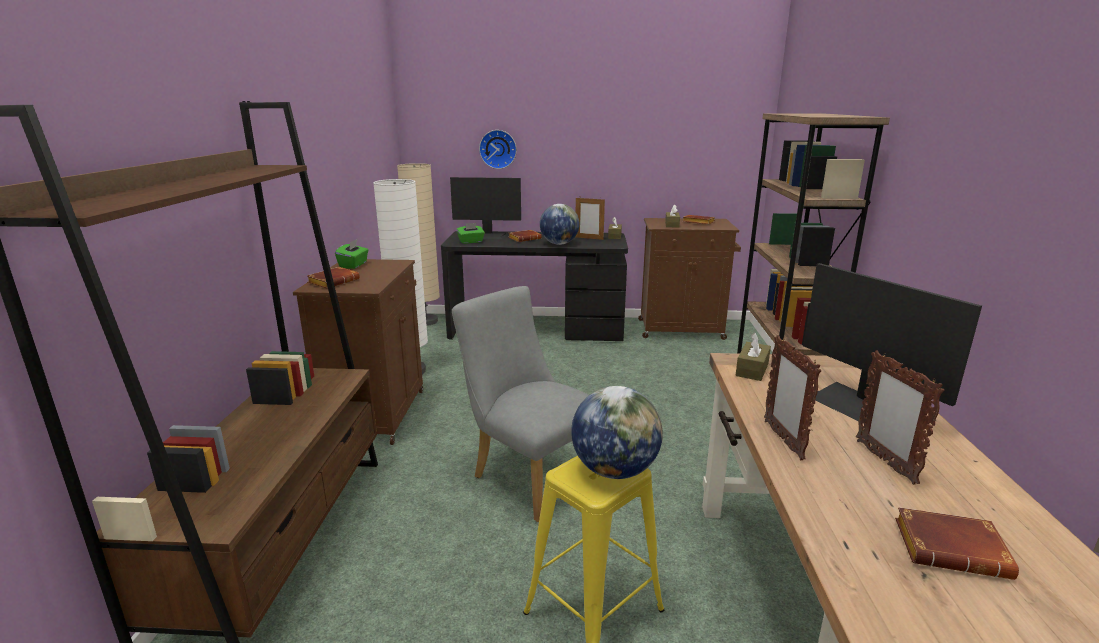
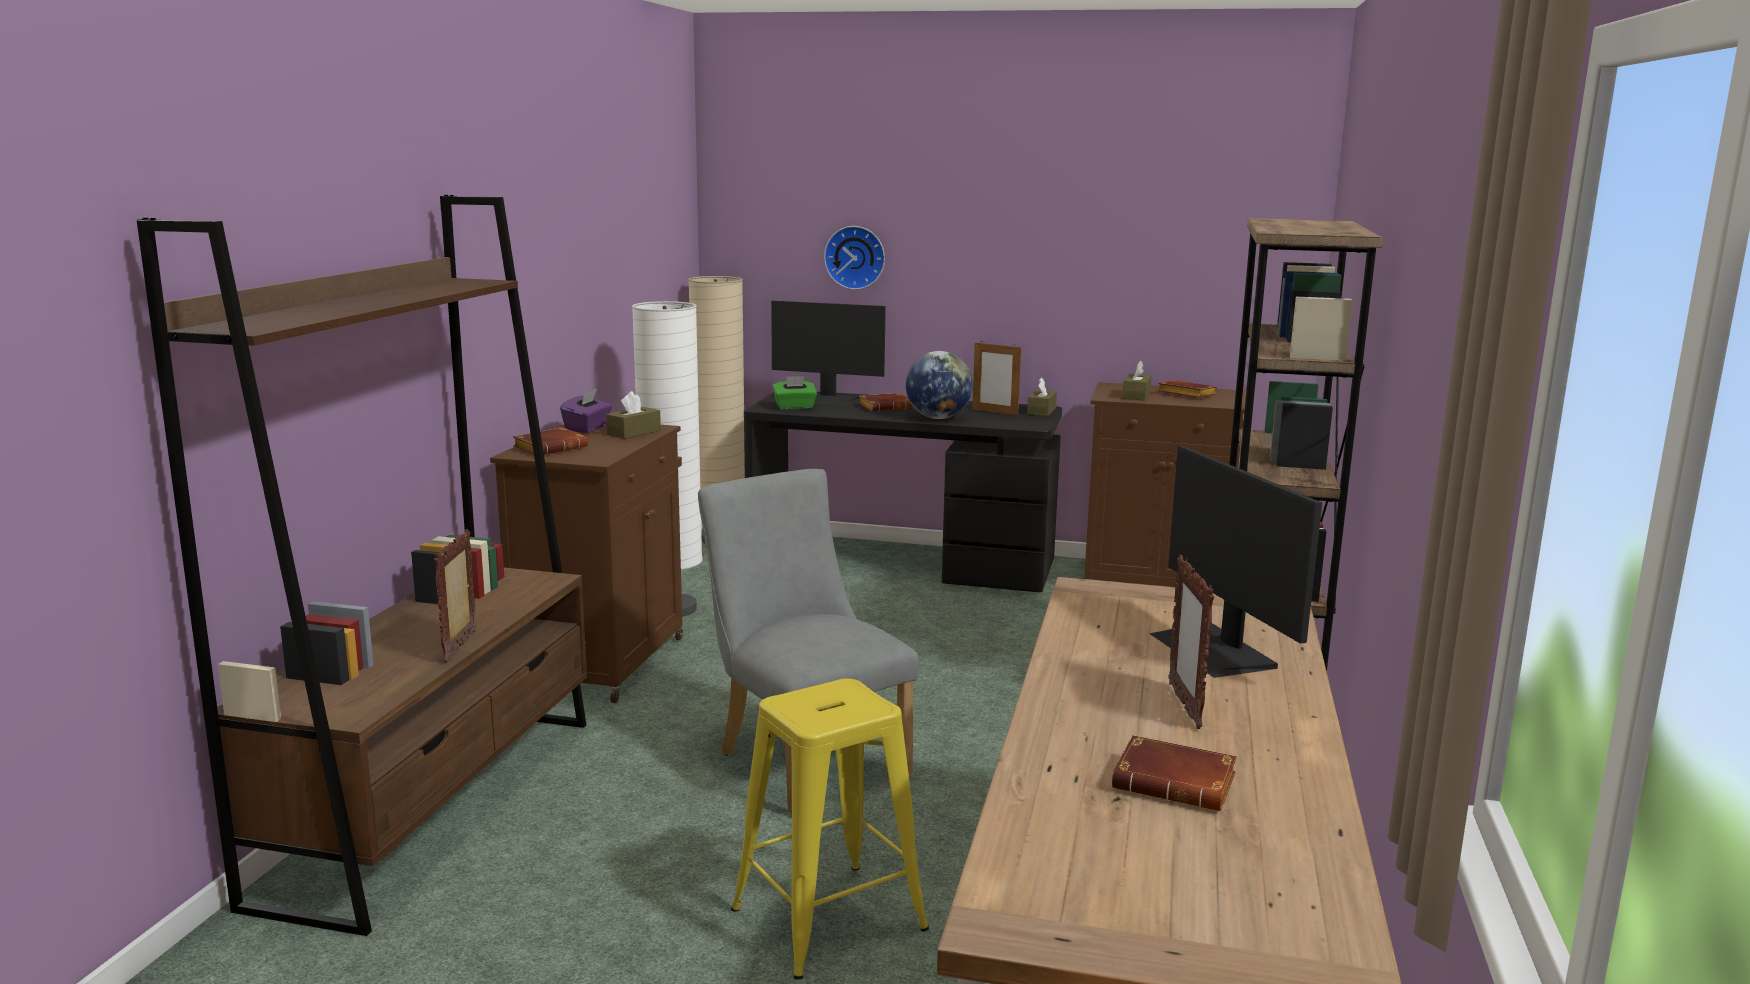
camera: 10 degrees right, 5 degrees down
(354, 265) = (588, 428): green tissue box -> purple tissue box
(615, 470) = (852, 704): globe -> none
(752, 369) = (1100, 600): brown tissue box -> brown tissue box (634, 433)
(782, 439) = (1068, 674): picture frame -> picture frame (461, 647)

